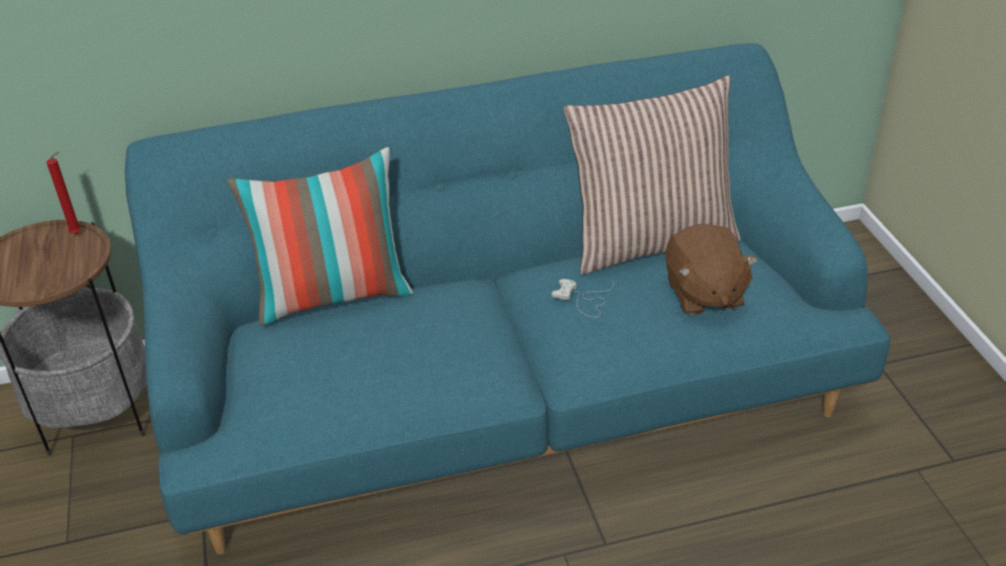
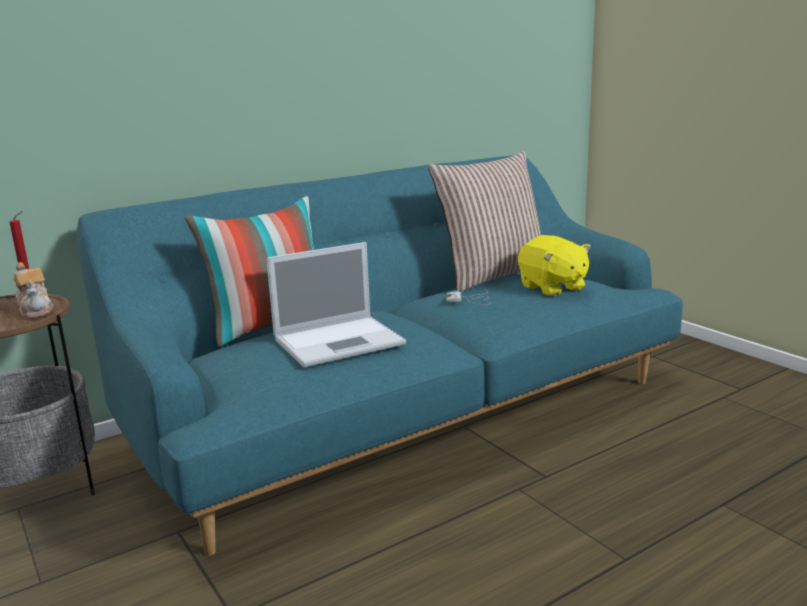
camera: 20 degrees left, 20 degrees down
(73, 264) = (36, 310): none -> teapot
(388, 351) = (341, 341): none -> laptop
(703, 294) = (552, 288): brown plush toy -> yellow plush toy

